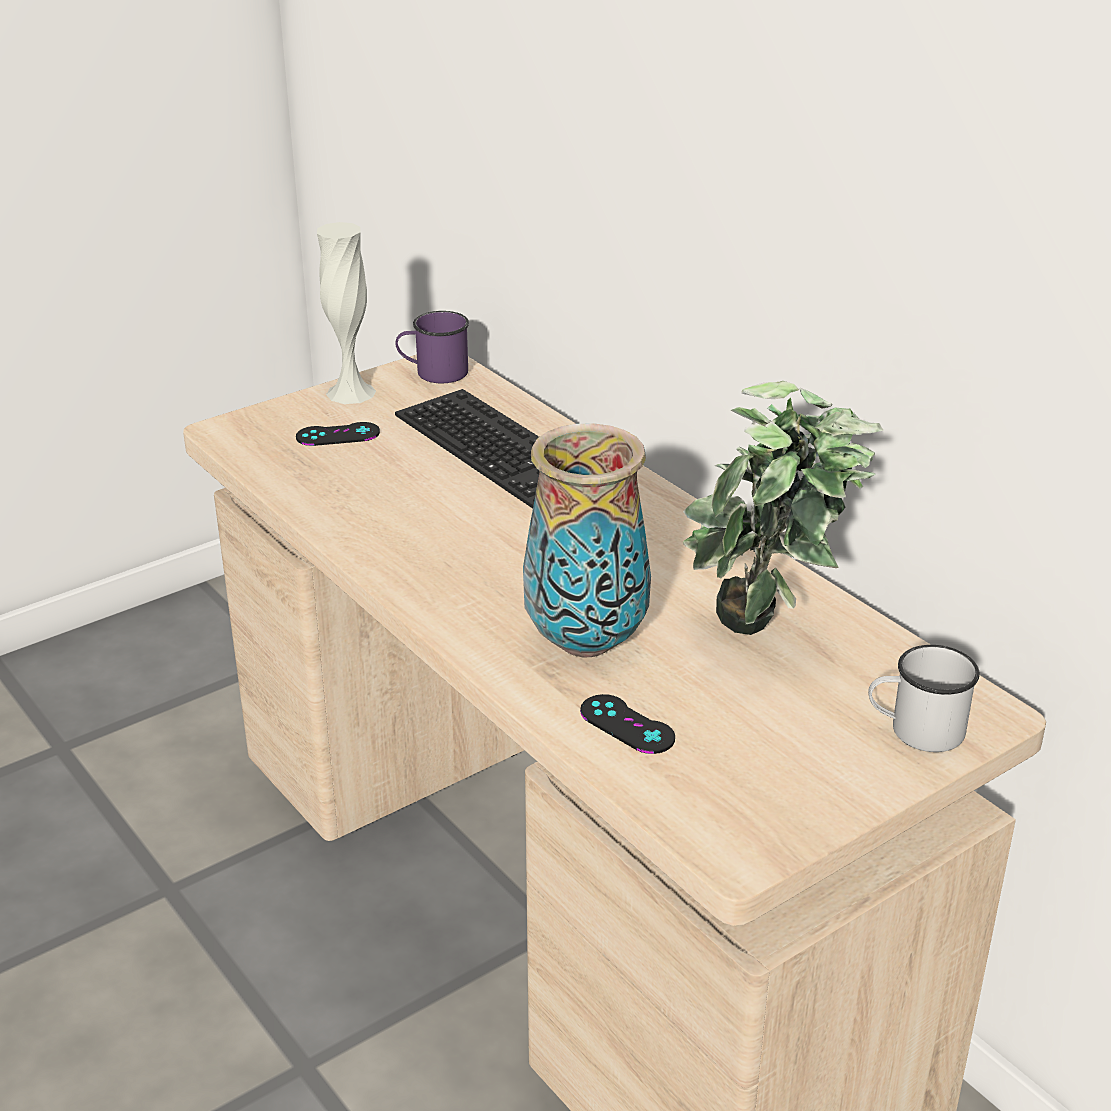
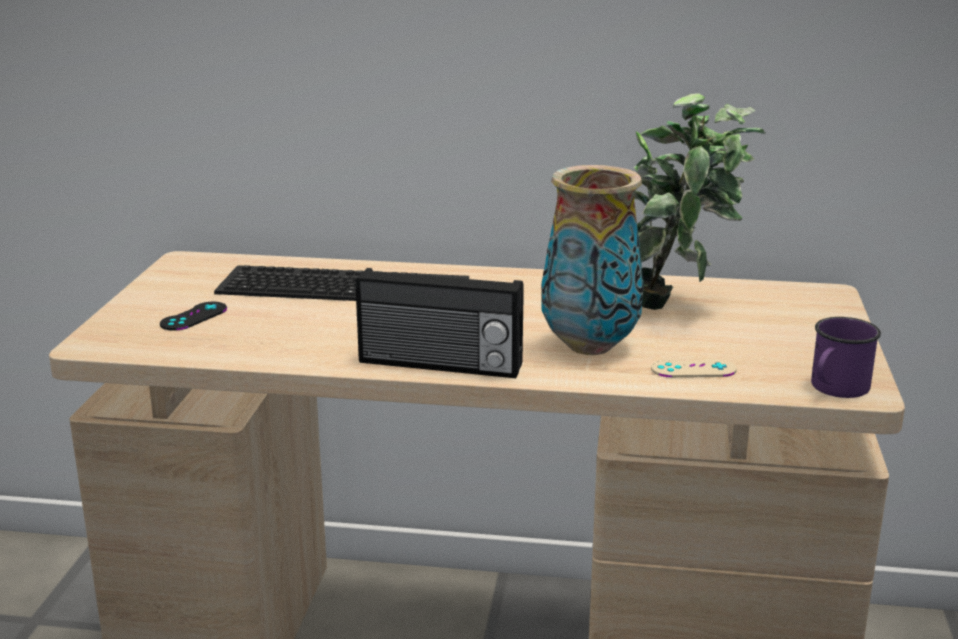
camera: 45 degrees left, 10 degrees down
(351, 392) = (151, 294): white vase -> none
(421, 591) = (439, 365): none -> radio
(434, 373) = (193, 266): purple mug -> purple mug (835, 389)
(627, 725) = (693, 369): black game controller -> beige game controller
(915, 730) = (815, 311): white mug -> none

